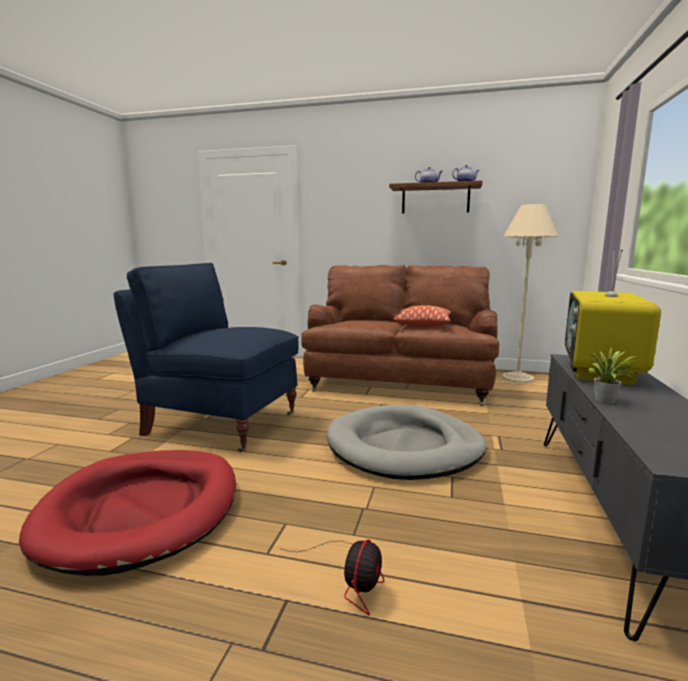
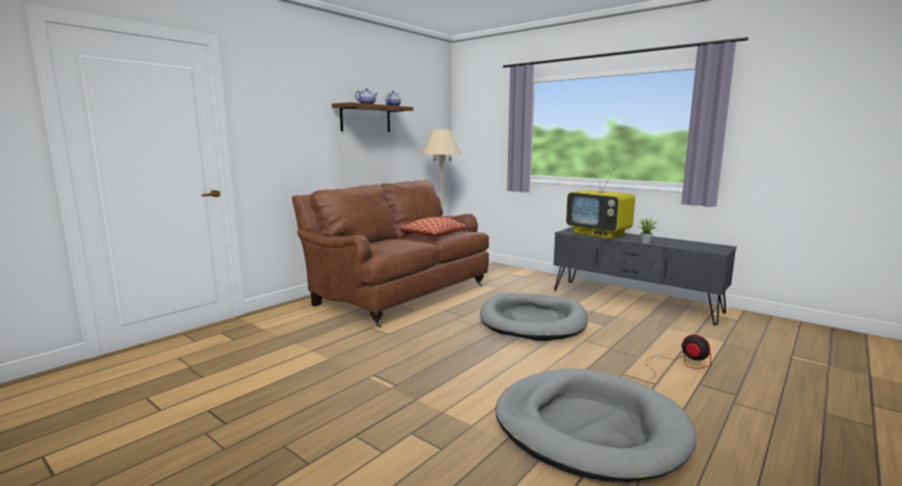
camera: 65 degrees left, 0 degrees up
(142, 510) = (589, 428): red dog bed -> grey dog bed
(220, 423) = (419, 379): blue armchair -> none

